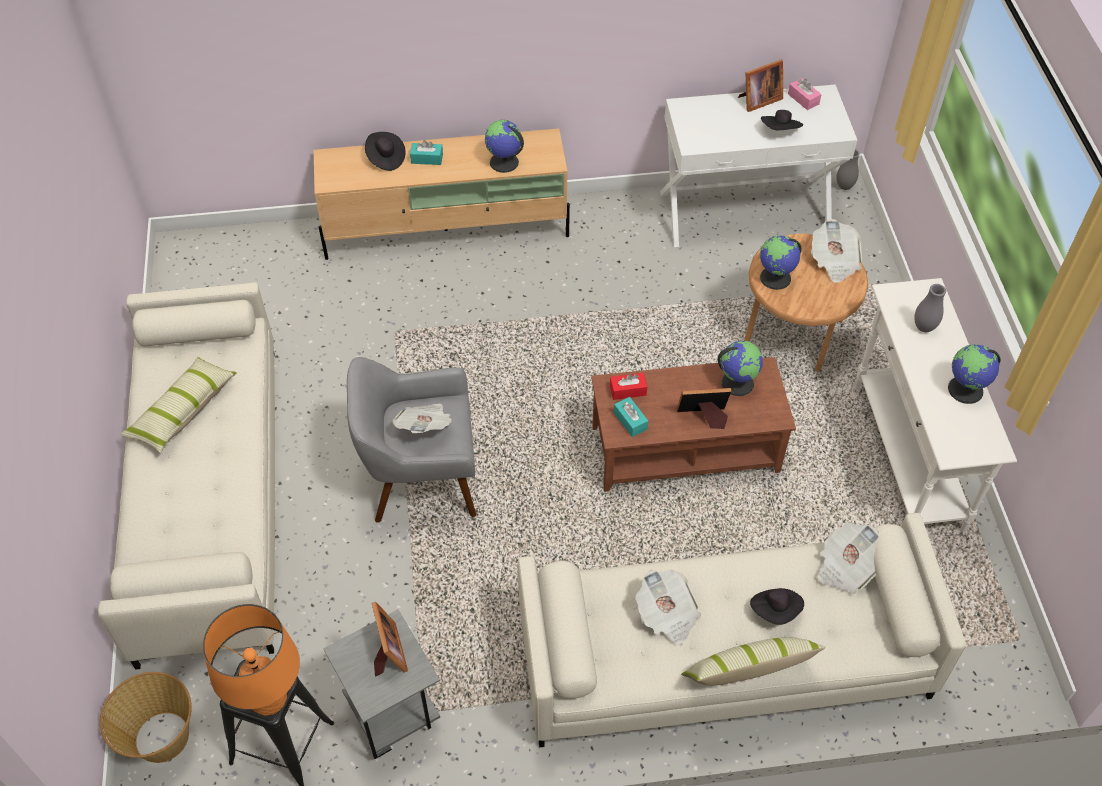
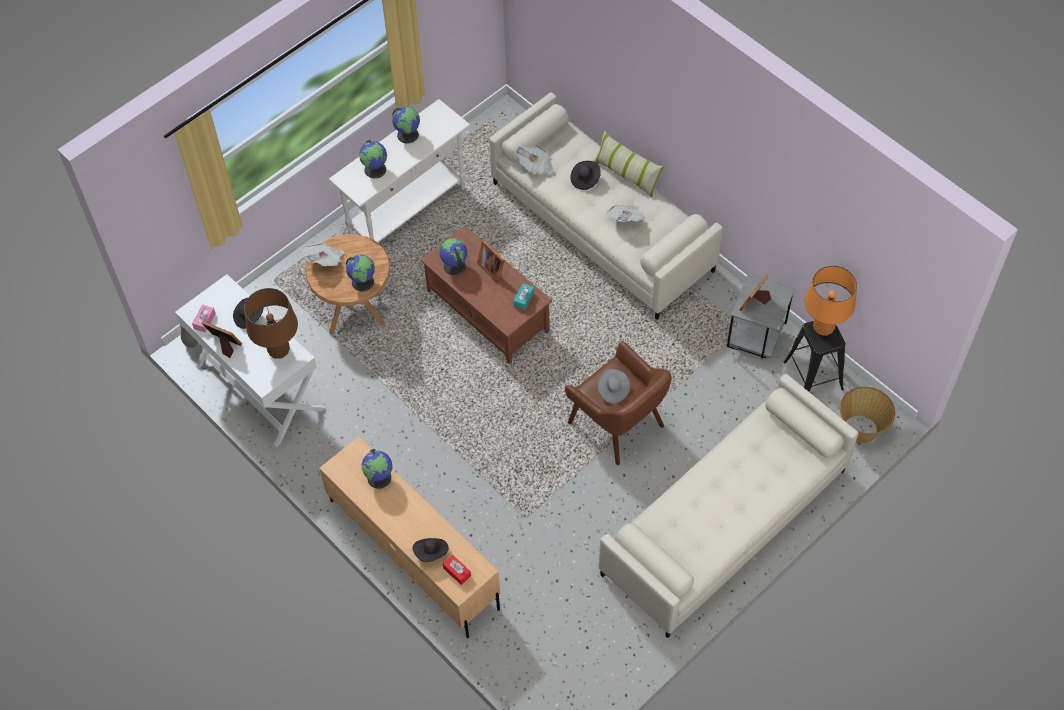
camera: 125 degrees left, 5 degrees up
(182, 411) = (710, 524): pillow -> none
(421, 478) = (617, 424): grey armchair -> brown armchair
(425, 427) = (612, 390): newspaper -> grey hat
(427, 159) = (412, 526): turquoise tissue box -> none
(628, 390) = (503, 312): red tissue box -> red tissue box (457, 572)
(715, 134) = (278, 350): none -> brown table lamp
(924, 327) = (375, 169): grey vase -> globe

